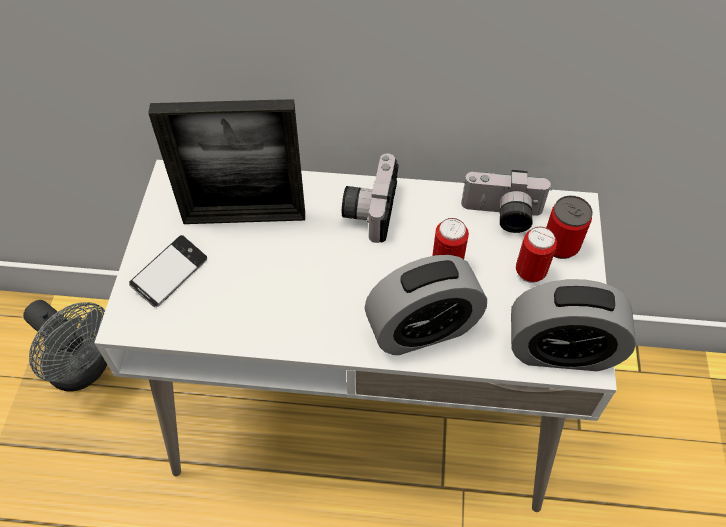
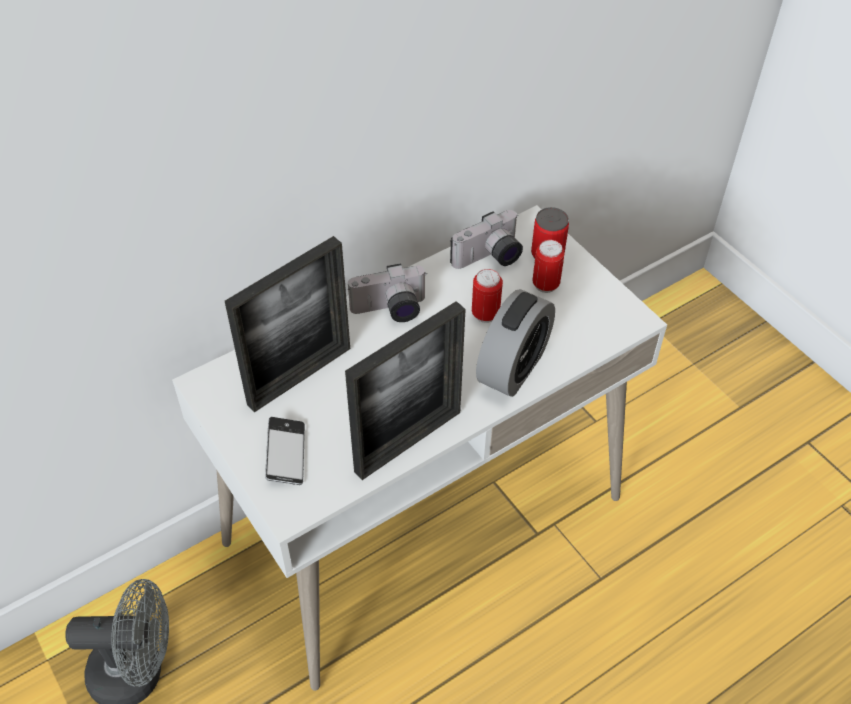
camera: 40 degrees left, 5 degrees down
(269, 331) = (408, 441): none -> picture frame
(369, 208) = (390, 311): camera -> camera turned 75 degrees counterclockwise
(561, 350) = (613, 322): alarm clock -> none

